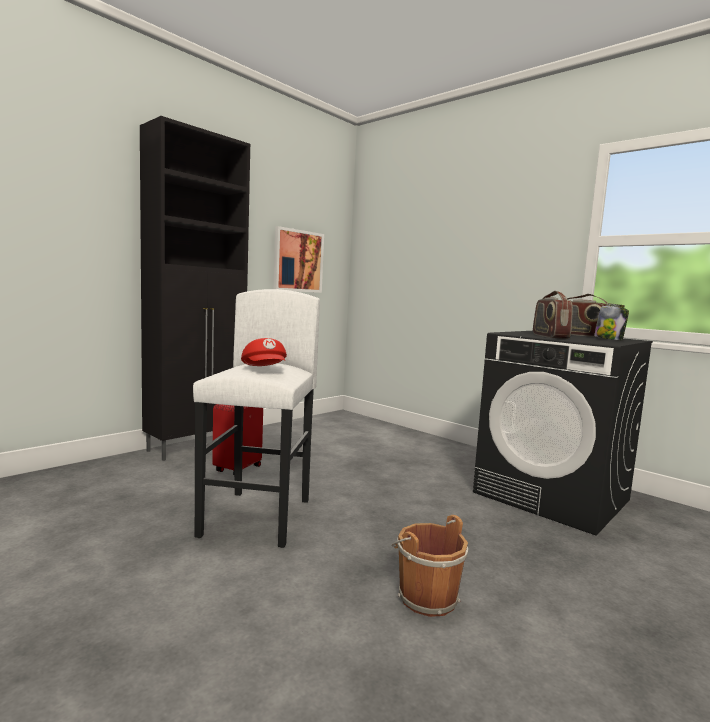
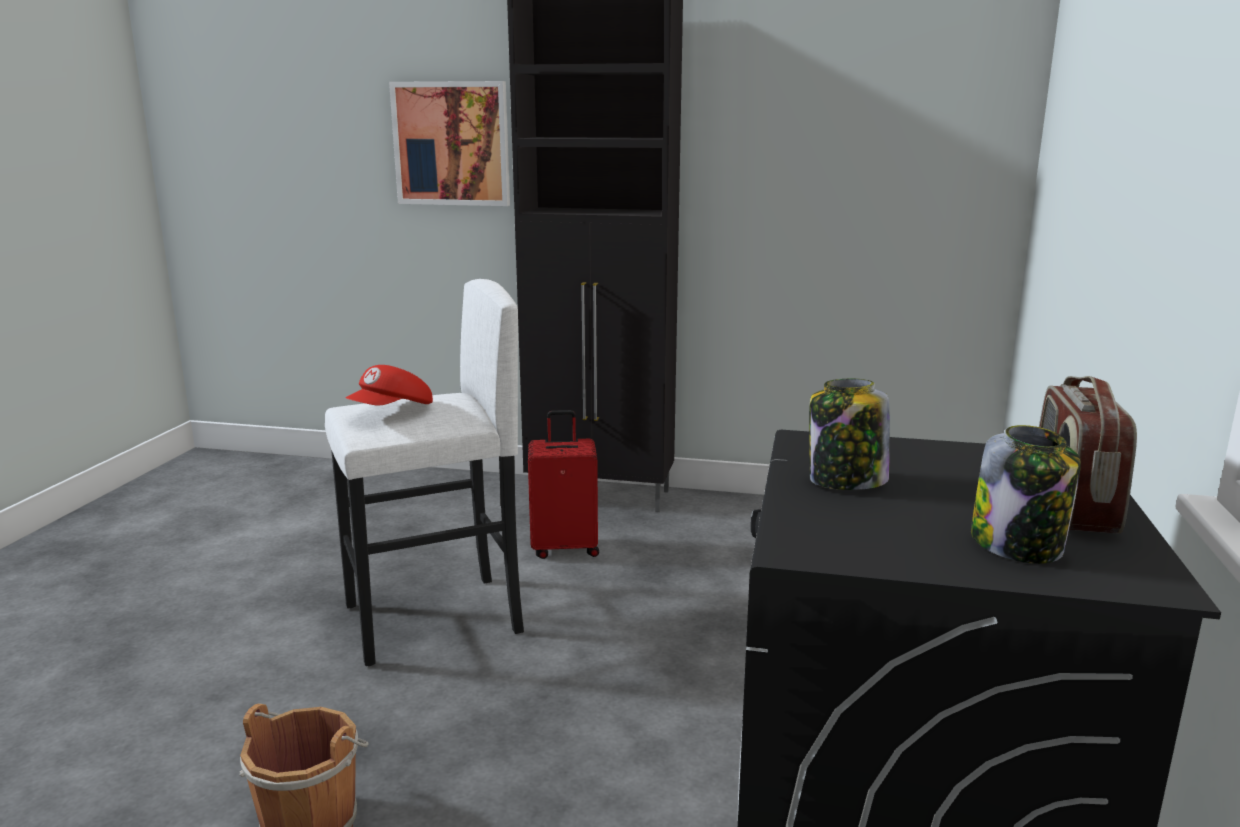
camera: 60 degrees right, 10 degrees up
(298, 261) = (860, 180): picture -> picture (452, 144)
(549, 336) = (846, 481): radio -> jar

